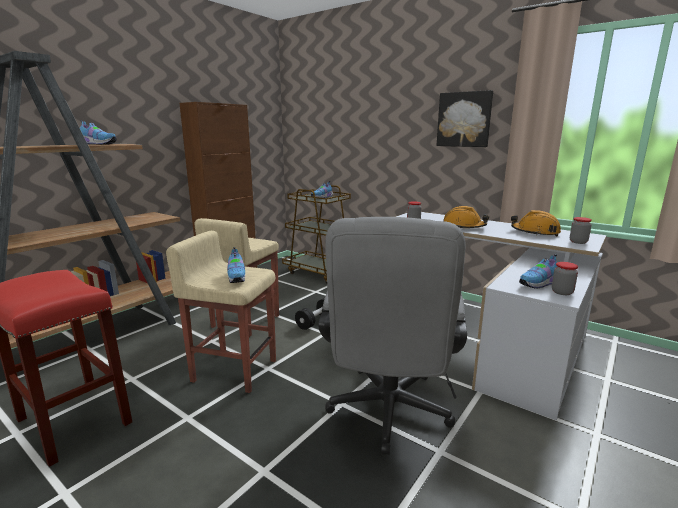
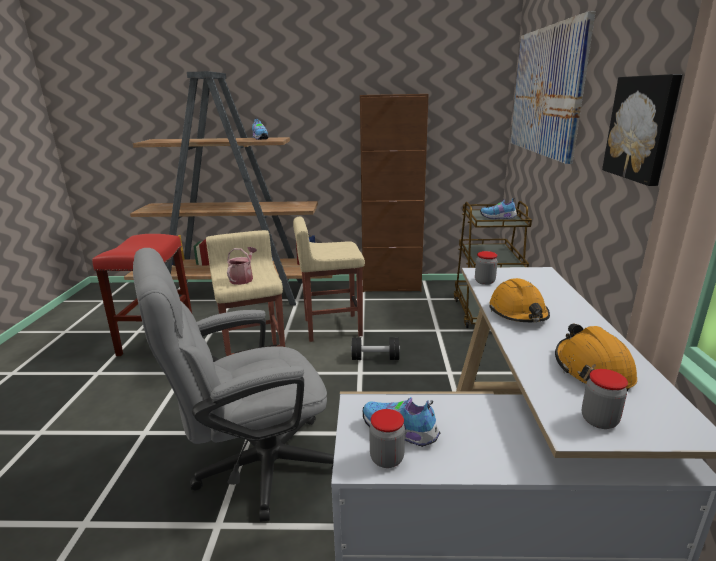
camera: 55 degrees right, 5 degrees up
(237, 278) = (243, 278): shoe -> watering can
(340, 105) = (546, 91): none -> picture

